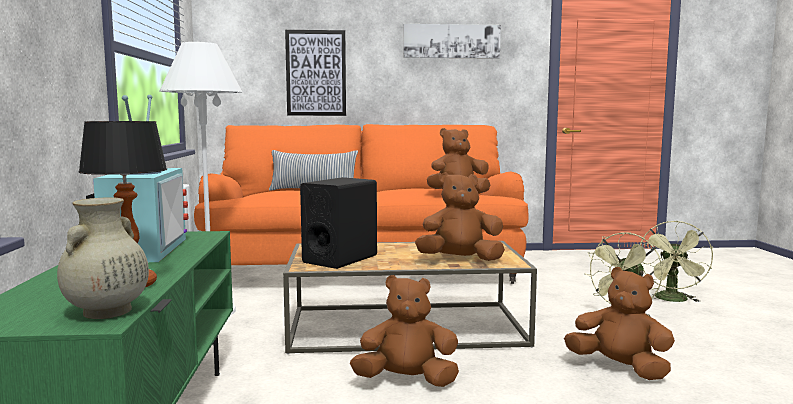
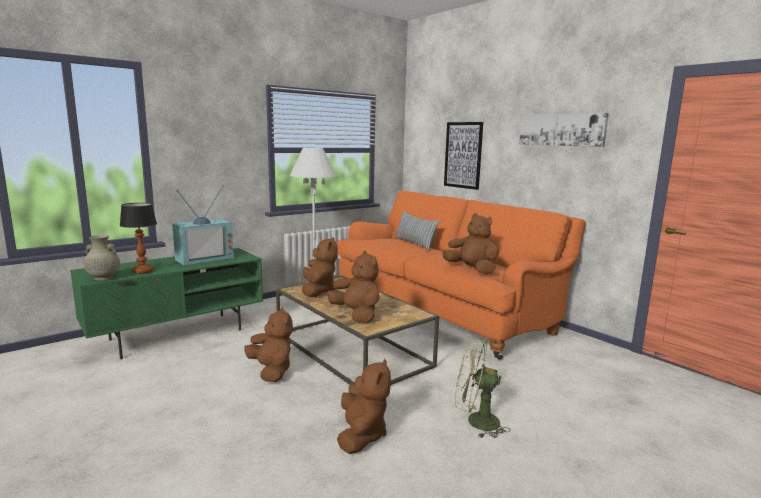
camera: 55 degrees right, 5 degrees up
(340, 259) = (318, 291): black speaker -> brown plush toy
(673, 300) = (581, 439): green fan -> none

